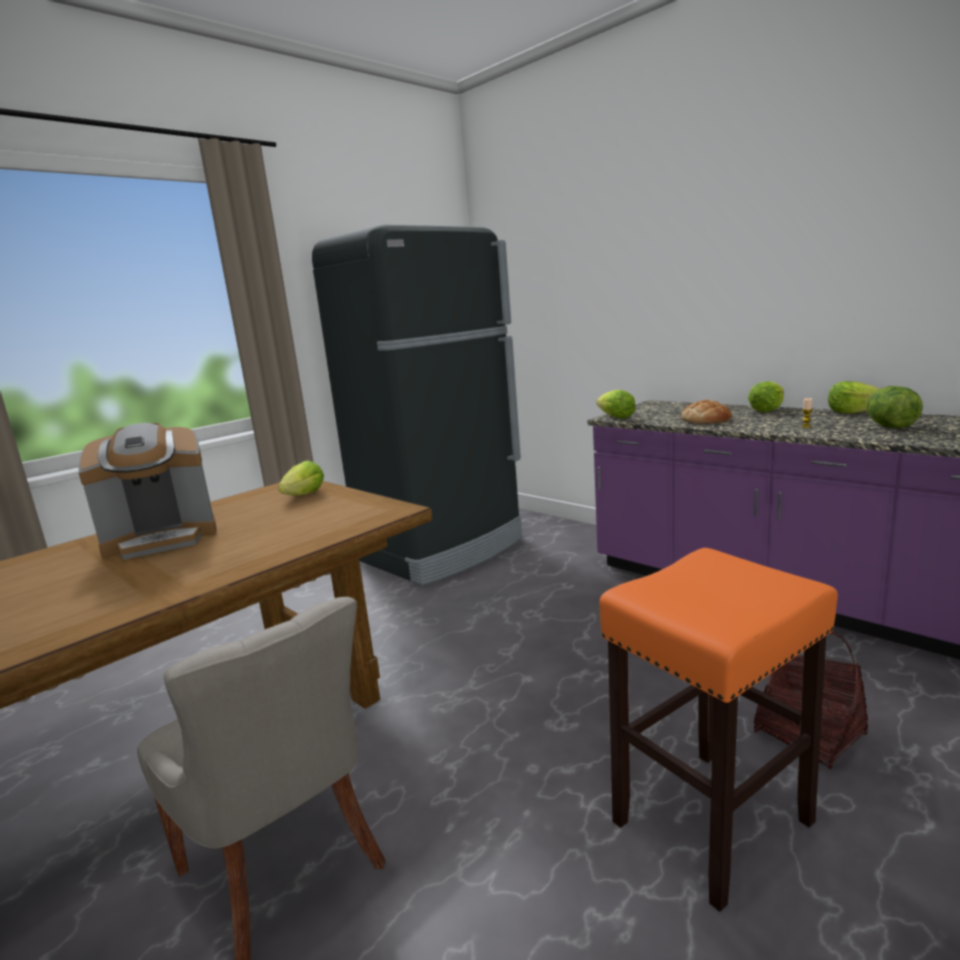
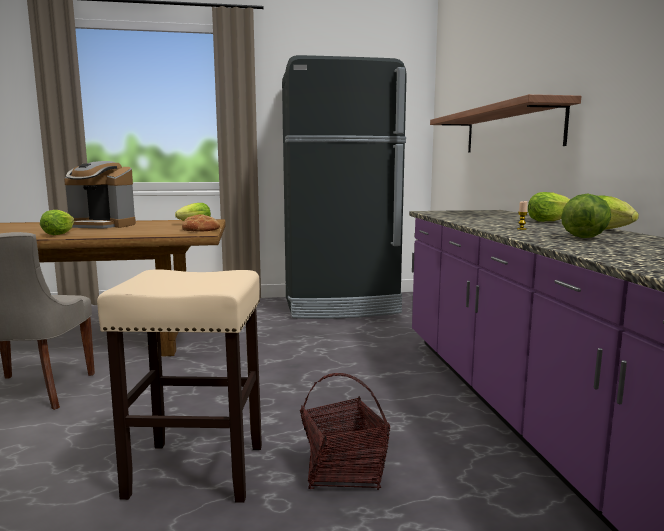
camera: 35 degrees right, 5 degrees down
(616, 417) = (429, 212): lettuce -> lettuce (59, 234)
(651, 313) = (510, 130): none -> shelf
(706, 420) = (475, 219): bread -> bread (201, 230)
(710, 823) = (194, 471): orange stool -> beige stool

